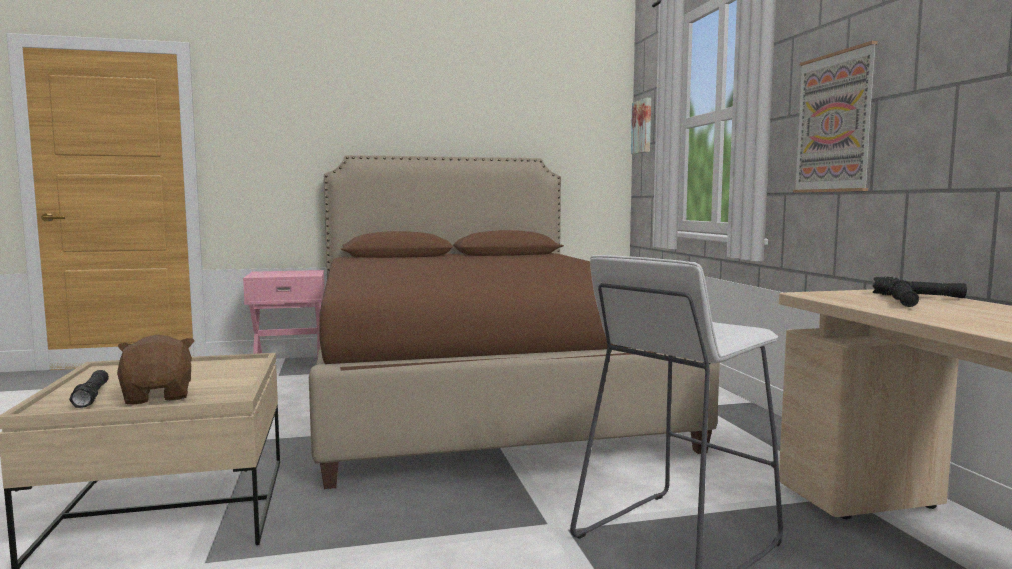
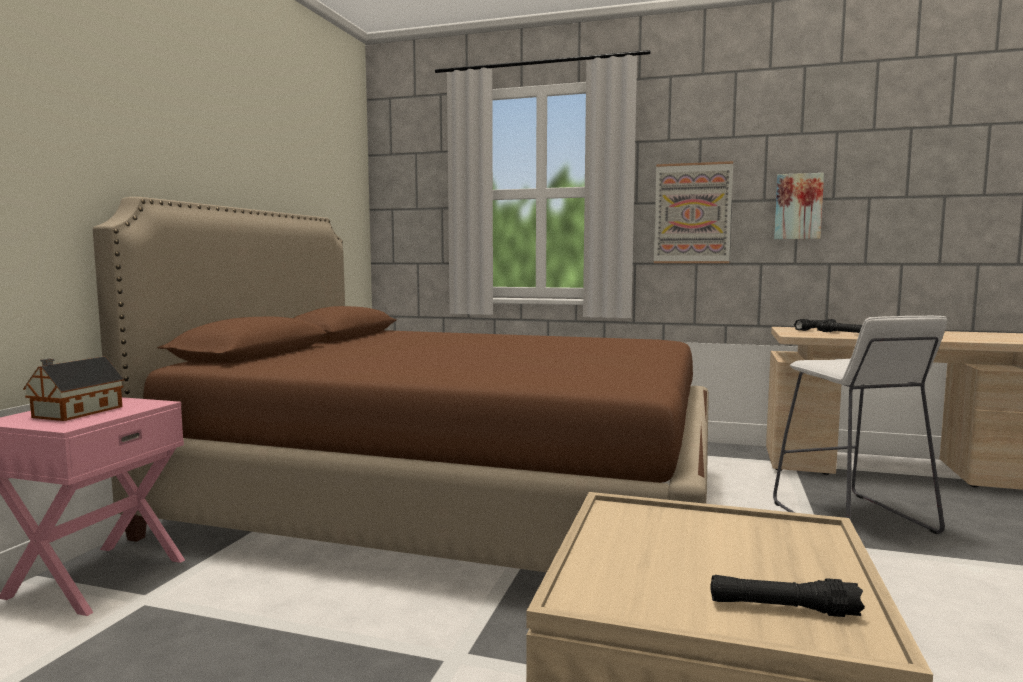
camera: 60 degrees left, 0 degrees up
(159, 396) = (794, 565): brown plush toy -> none
(281, 273) = (74, 412): none -> toy house
(643, 126) = (396, 190): picture -> picture (798, 206)

